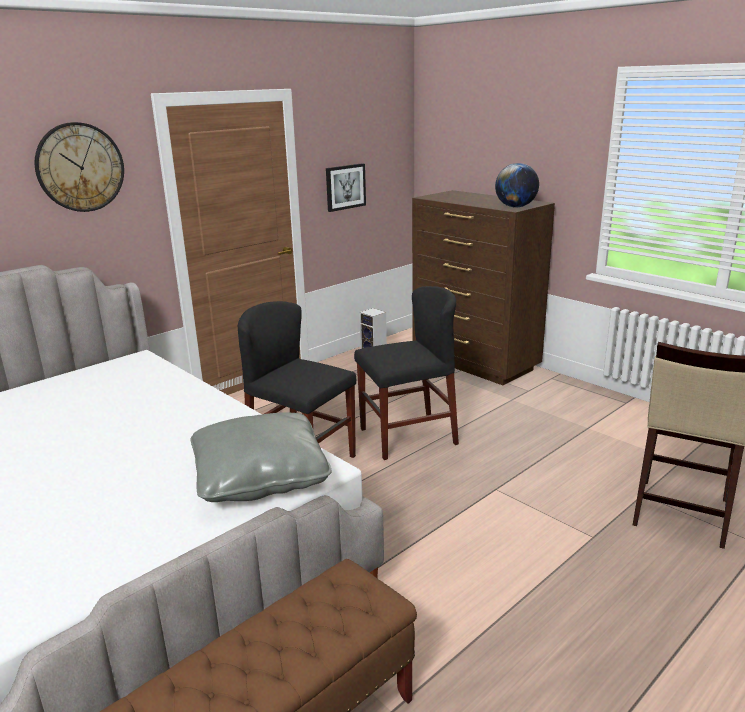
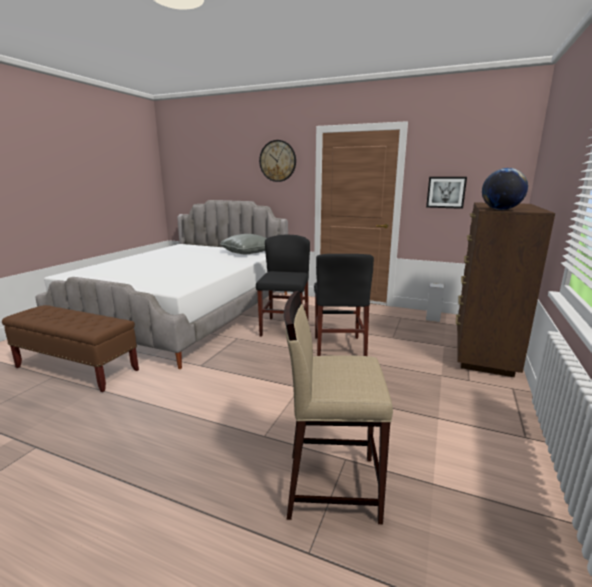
camera: 65 degrees right, 5 degrees down
(260, 477) = (165, 283): grey pillow -> grey pillow (247, 252)
(408, 436) = (339, 348): black chair -> black chair turned 45 degrees clockwise

